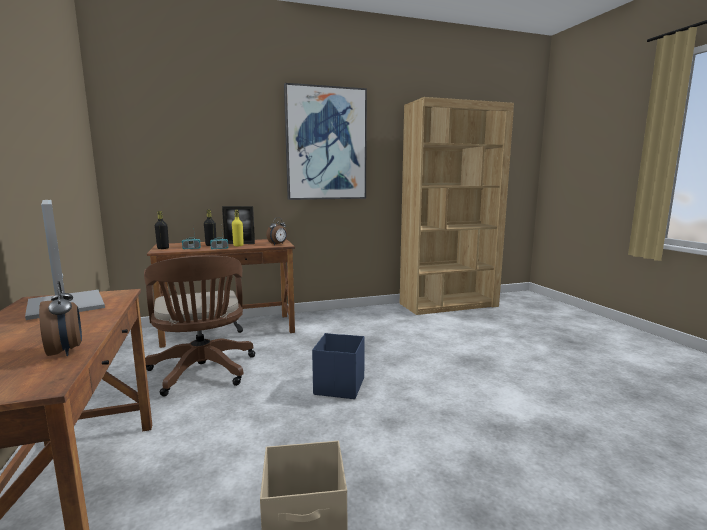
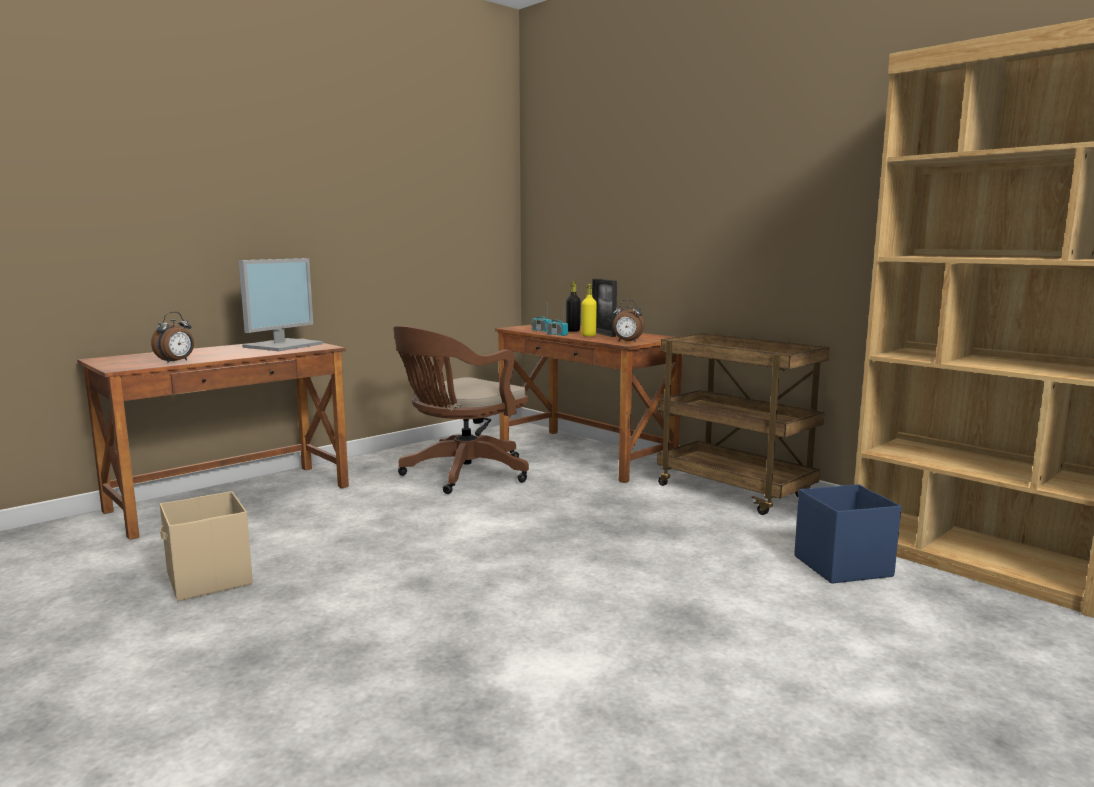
camera: 65 degrees right, 0 degrees up
(163, 248) = (528, 326): black bottle -> none
(326, 144) = (766, 176): picture -> none
(339, 315) = (735, 492): none -> brown cart
(339, 386) = (488, 539): blue storage box -> blue storage box (841, 566)

